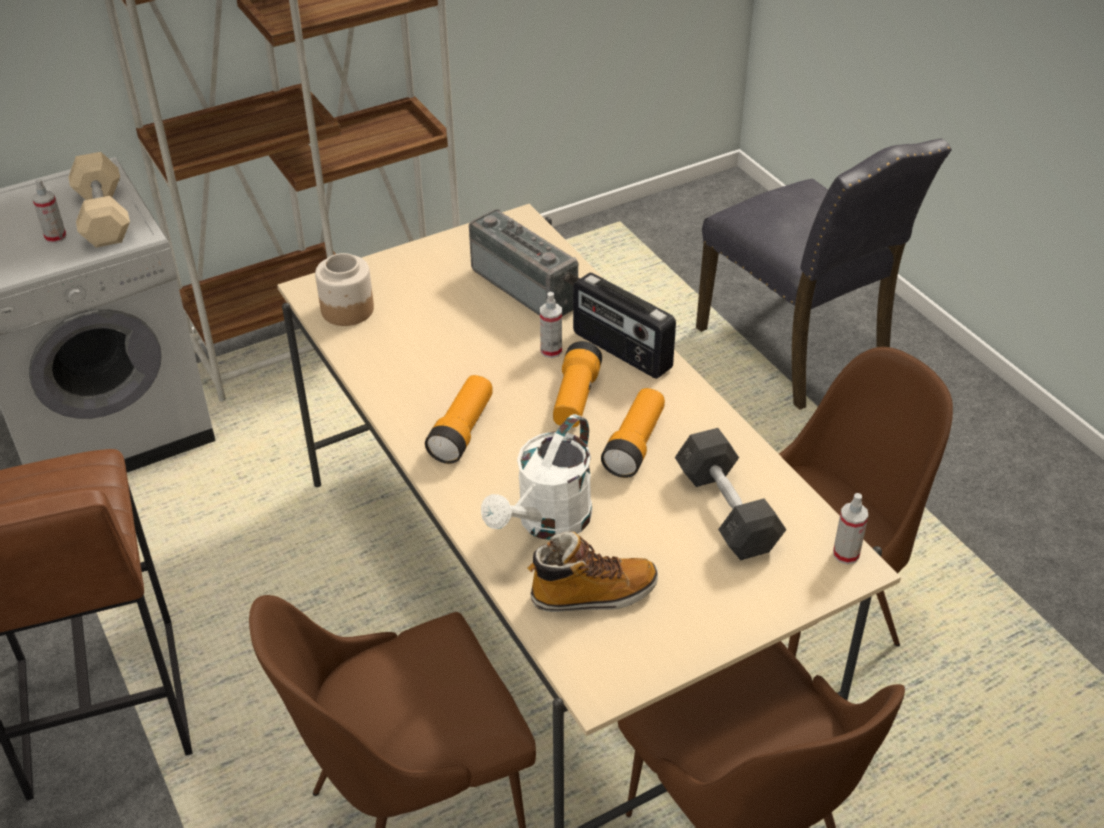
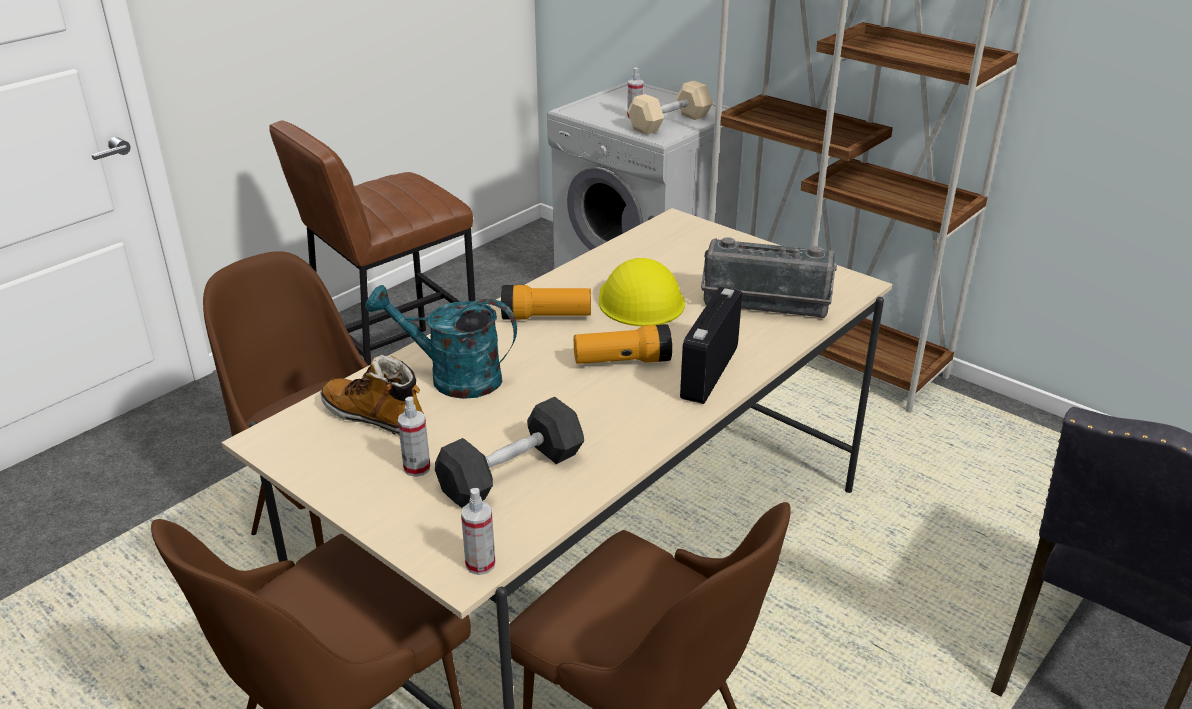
camera: 70 degrees right, 10 degrees down
(346, 310) = (662, 239): jar -> none
(468, 358) = (640, 300): none -> yellow hard hat
(529, 286) = (764, 308): radio -> radio turned 75 degrees clockwise
(547, 523) = (453, 378): white watering can -> turquoise watering can
(551, 350) = (681, 336): spray bottle -> spray bottle (417, 468)
(593, 594) = (375, 416): boot -> boot turned 150 degrees clockwise
(635, 445) = (578, 404): flashlight -> none

